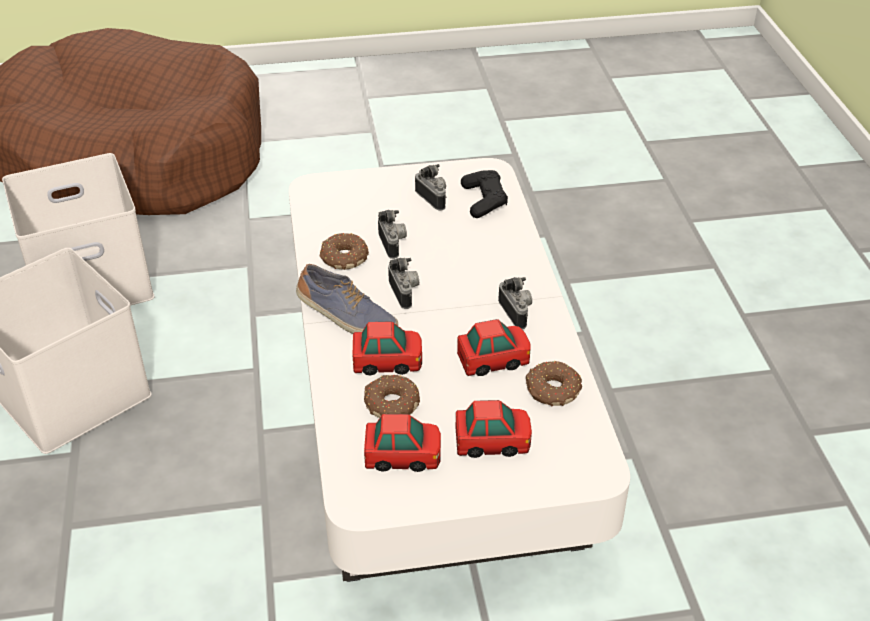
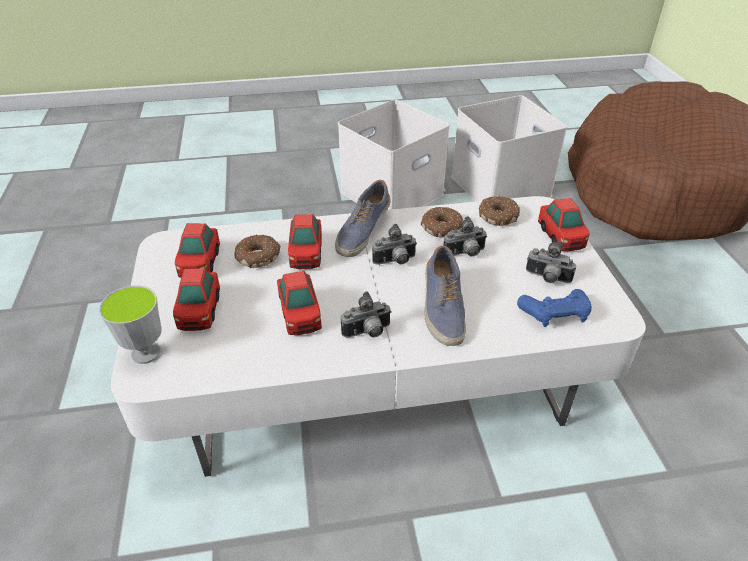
camera: 90 degrees right, 0 degrees up
(368, 182) = (561, 237): none -> toy car
(434, 198) = (547, 278): camera -> camera turned 60 degrees clockwise
(480, 265) = (442, 309): none -> shoe
(484, 200) = (554, 314): black game controller -> blue game controller
(552, 390) = (254, 352): donut -> donut (497, 216)
(563, 477) = (146, 353): none -> cup

